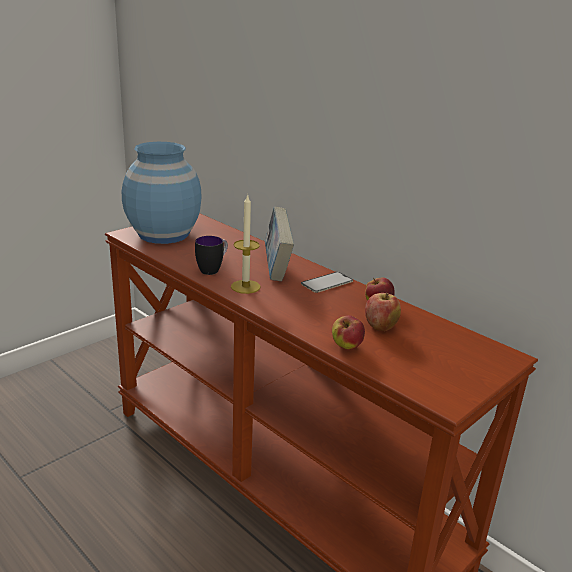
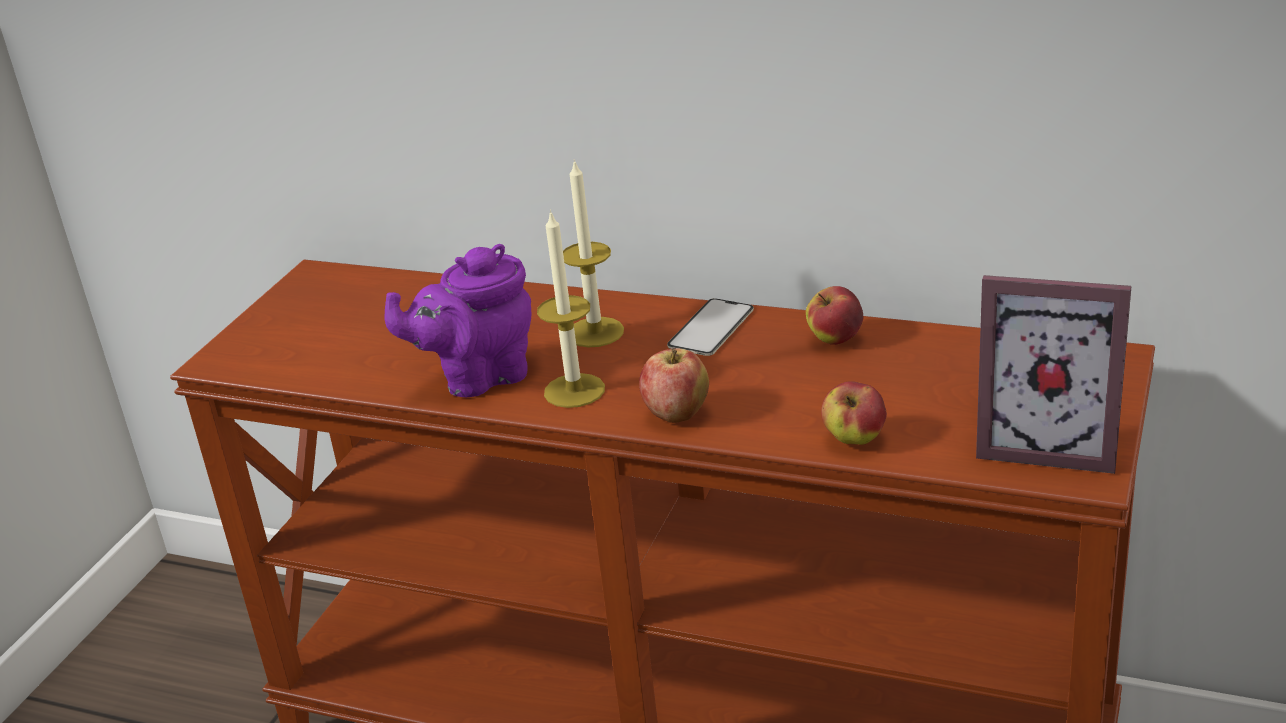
camera: 20 degrees left, 5 degrees up
(163, 234) = (299, 335): blue vase -> none
(213, 269) = (478, 377): mug -> purple teapot
(276, 269) = (595, 332): book -> candle
(380, 327) = (877, 382): apple -> apple (676, 415)
(440, 381) = (1048, 444): none -> picture frame

